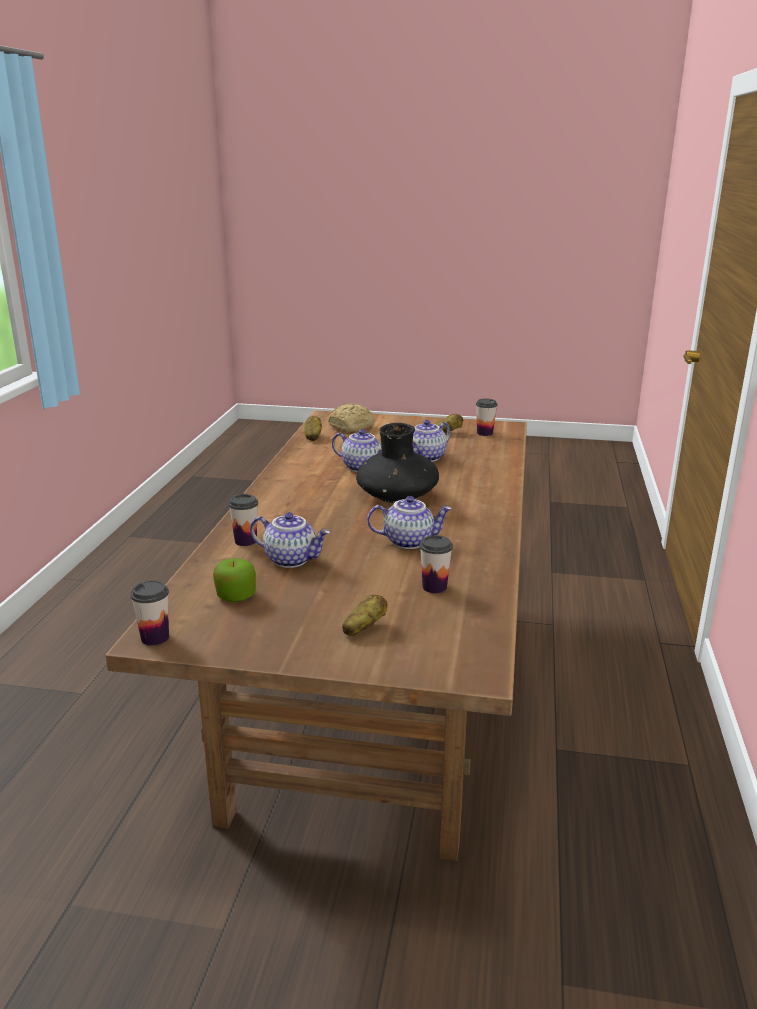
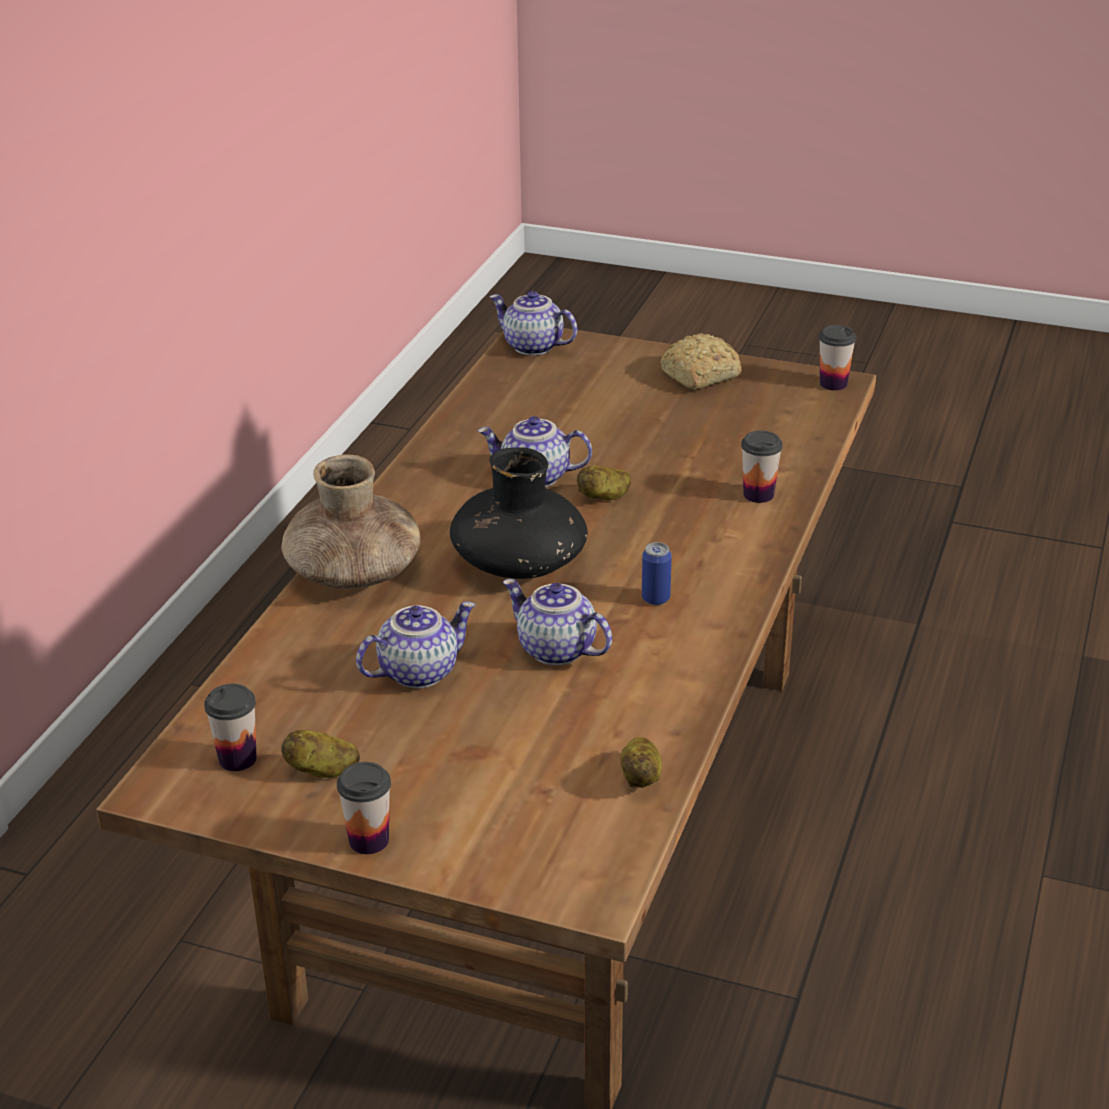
camera: 170 degrees left, 10 degrees up
(236, 596) = (759, 420): apple -> none
(291, 559) = (695, 461): teapot -> teapot (532, 347)
(313, 488) = (655, 598): none -> can
(352, 426) = (538, 823): bread -> bread (698, 376)
(364, 628) = (622, 378): potato -> potato (604, 497)
(434, 587) = (530, 414): cup -> cup (369, 840)
(490, 488) = (354, 572): none -> brown vase

